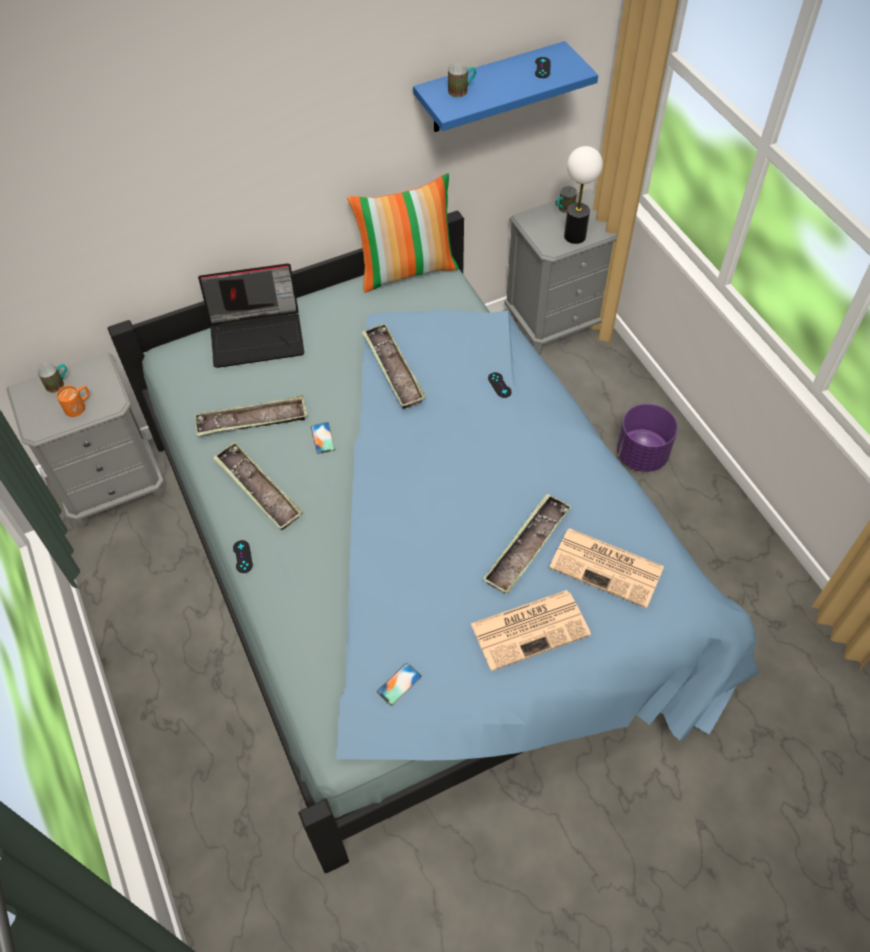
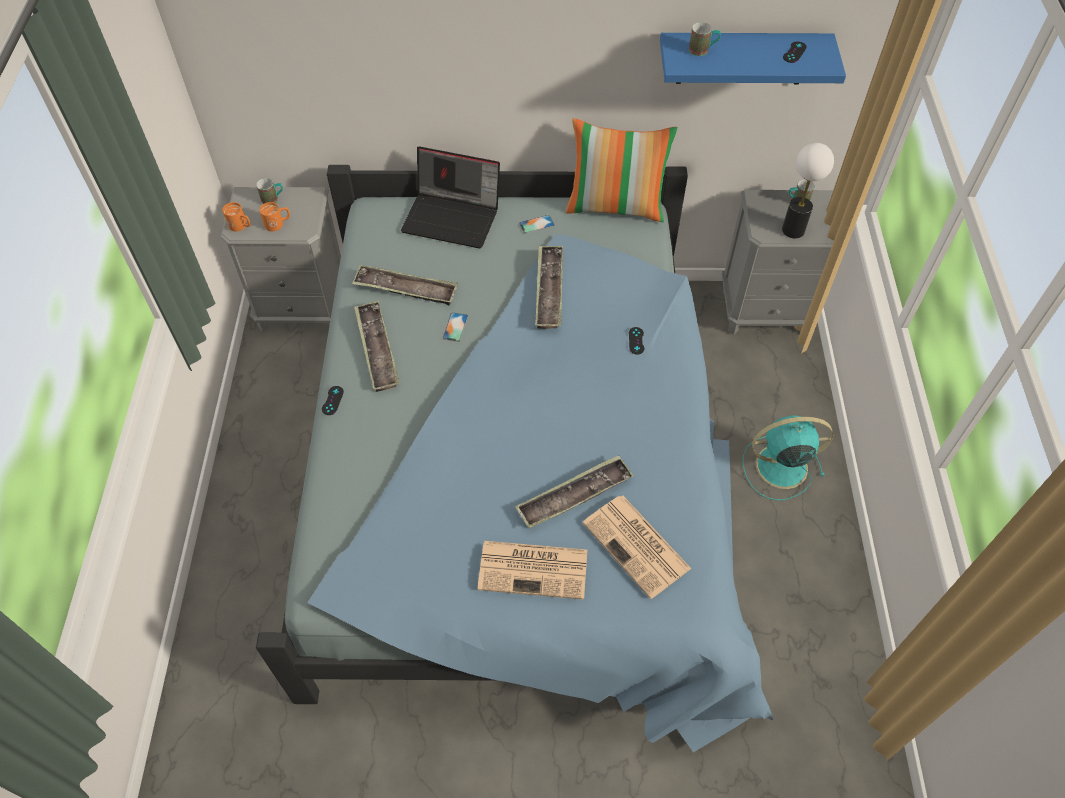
camera: 25 degrees right, 0 degrees up
(39, 423) = (241, 226): none -> orange mug
(399, 684) = (393, 564): phone -> phone (536, 224)
(641, 455) = (778, 466): purple planter -> turquoise fan

